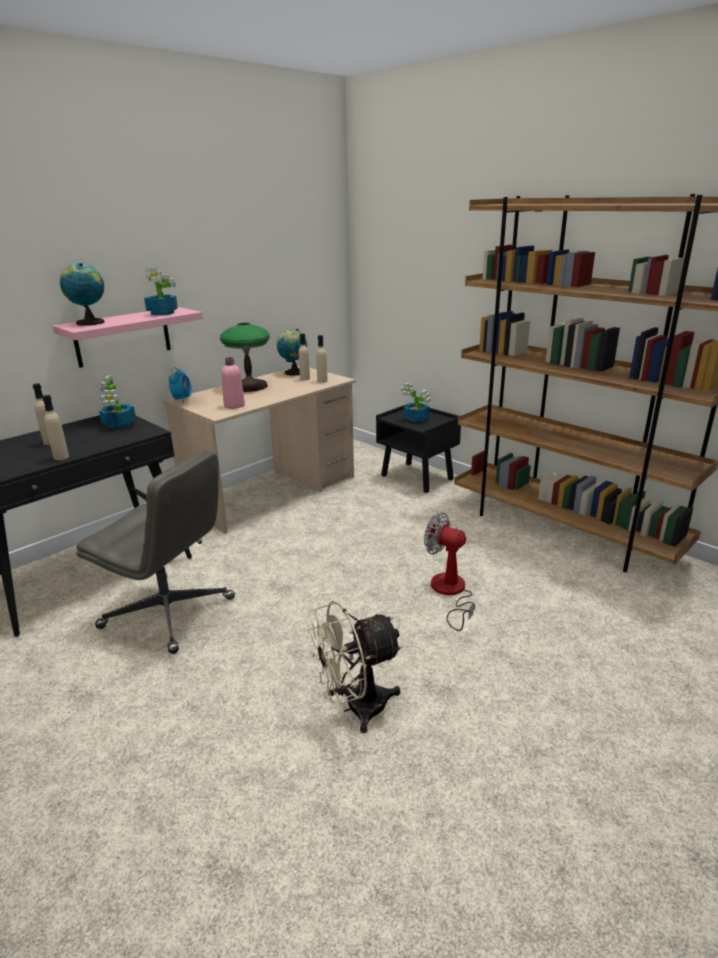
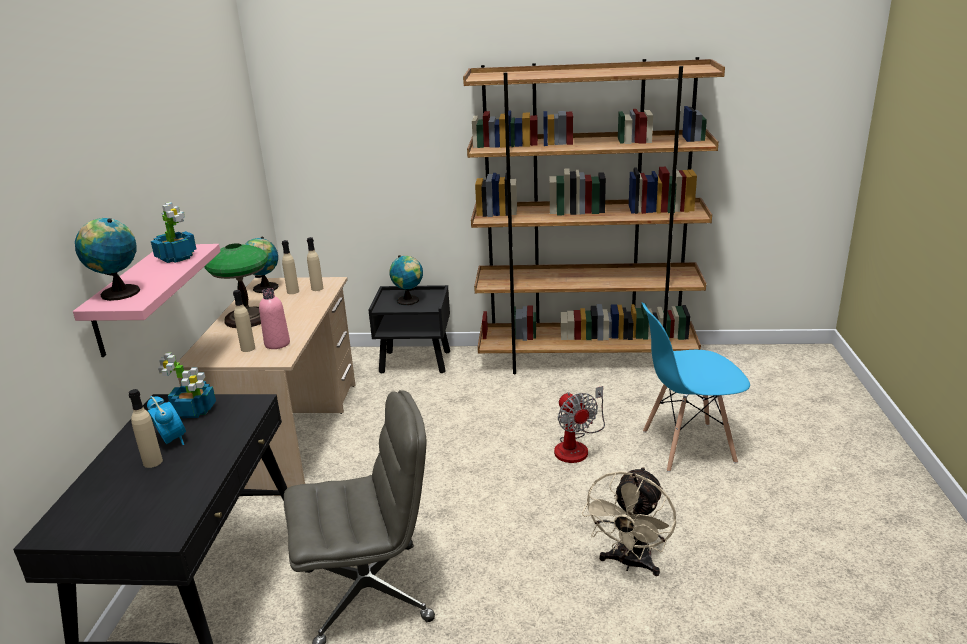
camera: 40 degrees left, 0 degrees up
(61, 457) = (210, 469): beige bottle -> beige bottle (248, 348)
(182, 399) = (197, 358): alarm clock -> alarm clock (171, 440)
(416, 419) = (409, 301): potted plant -> globe
(450, 593) = (576, 446): fan -> fan turned 105 degrees counterclockwise
(554, 646) = (687, 446): none -> blue chair

